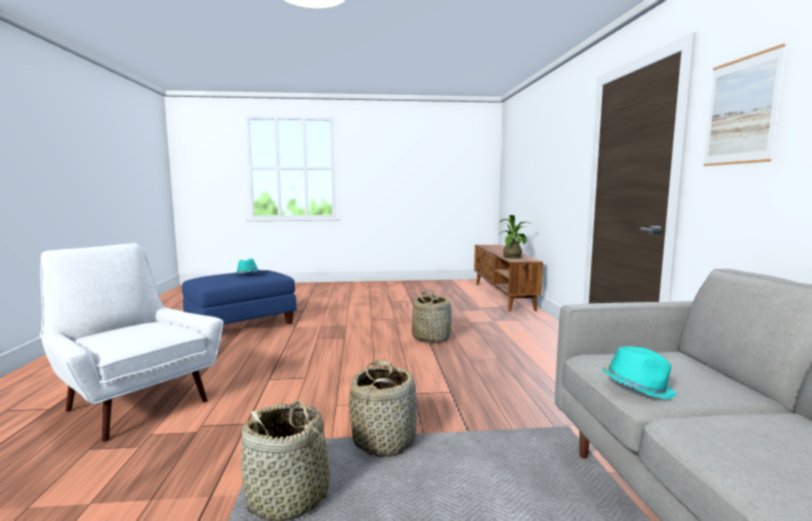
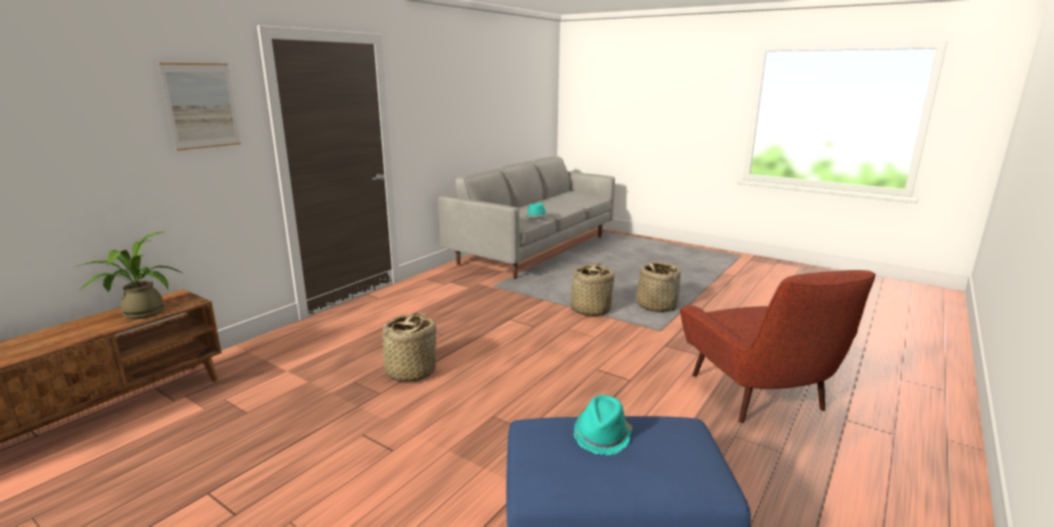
camera: 140 degrees left, 10 degrees up
(134, 403) = (760, 396): white armchair -> red armchair
(740, 111) = (419, 96): picture -> picture (202, 106)

